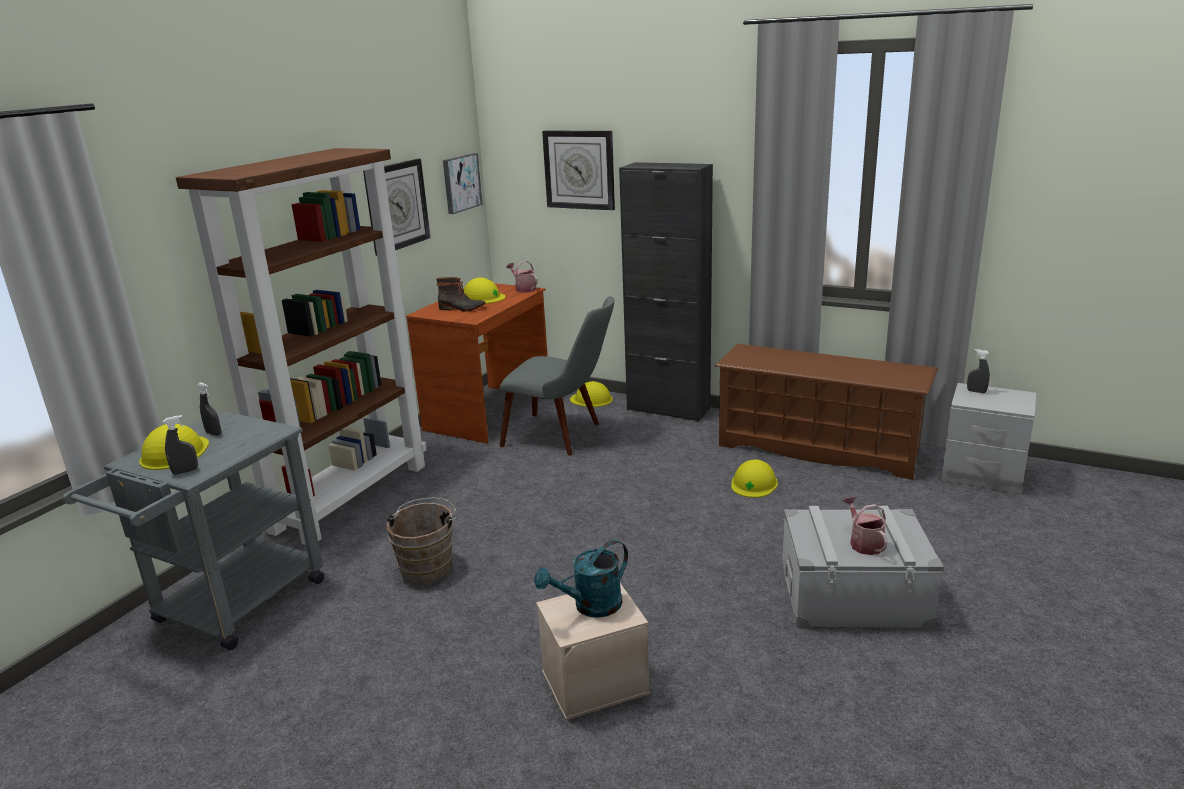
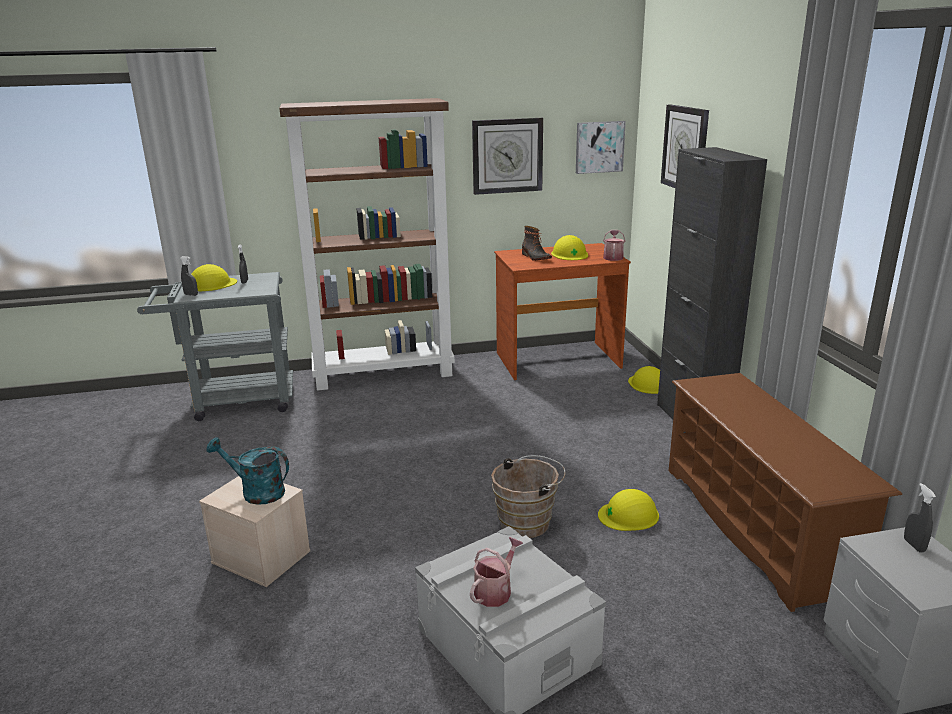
camera: 50 degrees right, 0 degrees up
(428, 566) = (335, 435): brown bucket -> brown bucket (528, 522)
(563, 435) = (571, 400): grey chair -> none

